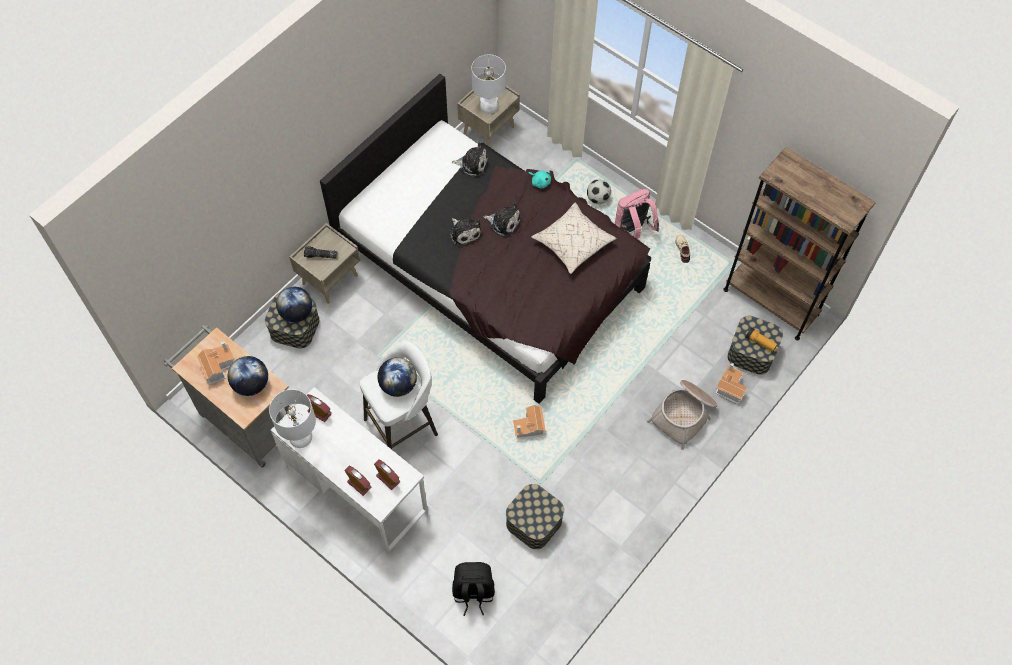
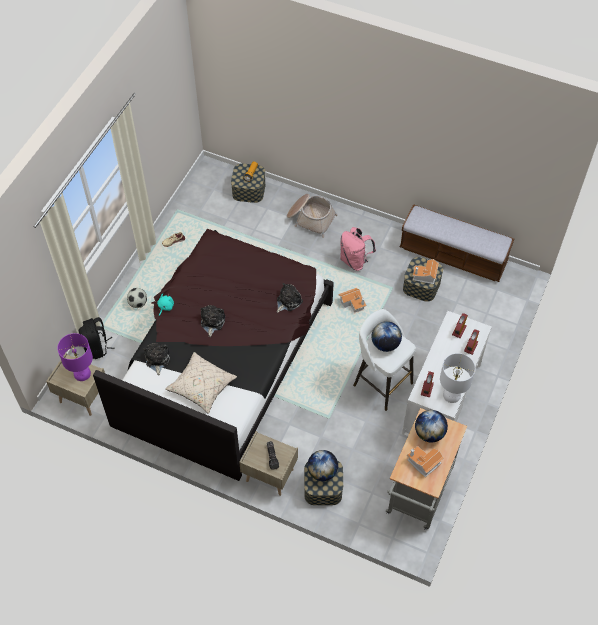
camera: 105 degrees left, 5 degrees down
(464, 233) = (228, 347): plush toy -> plush toy (288, 301)
(473, 592) = (484, 308): black backpack -> black backpack (97, 347)
(489, 106) = (82, 373): white table lamp -> purple table lamp
(572, 243) = (218, 273): beige pillow -> beige pillow (201, 387)
(573, 582) = (453, 255): none -> bench
(632, 231) = (164, 275): pink backpack -> pink backpack (355, 261)
(729, 387) = (281, 197): toy house -> toy house (425, 276)
(771, 302) = (204, 185): brown bookcase -> none

